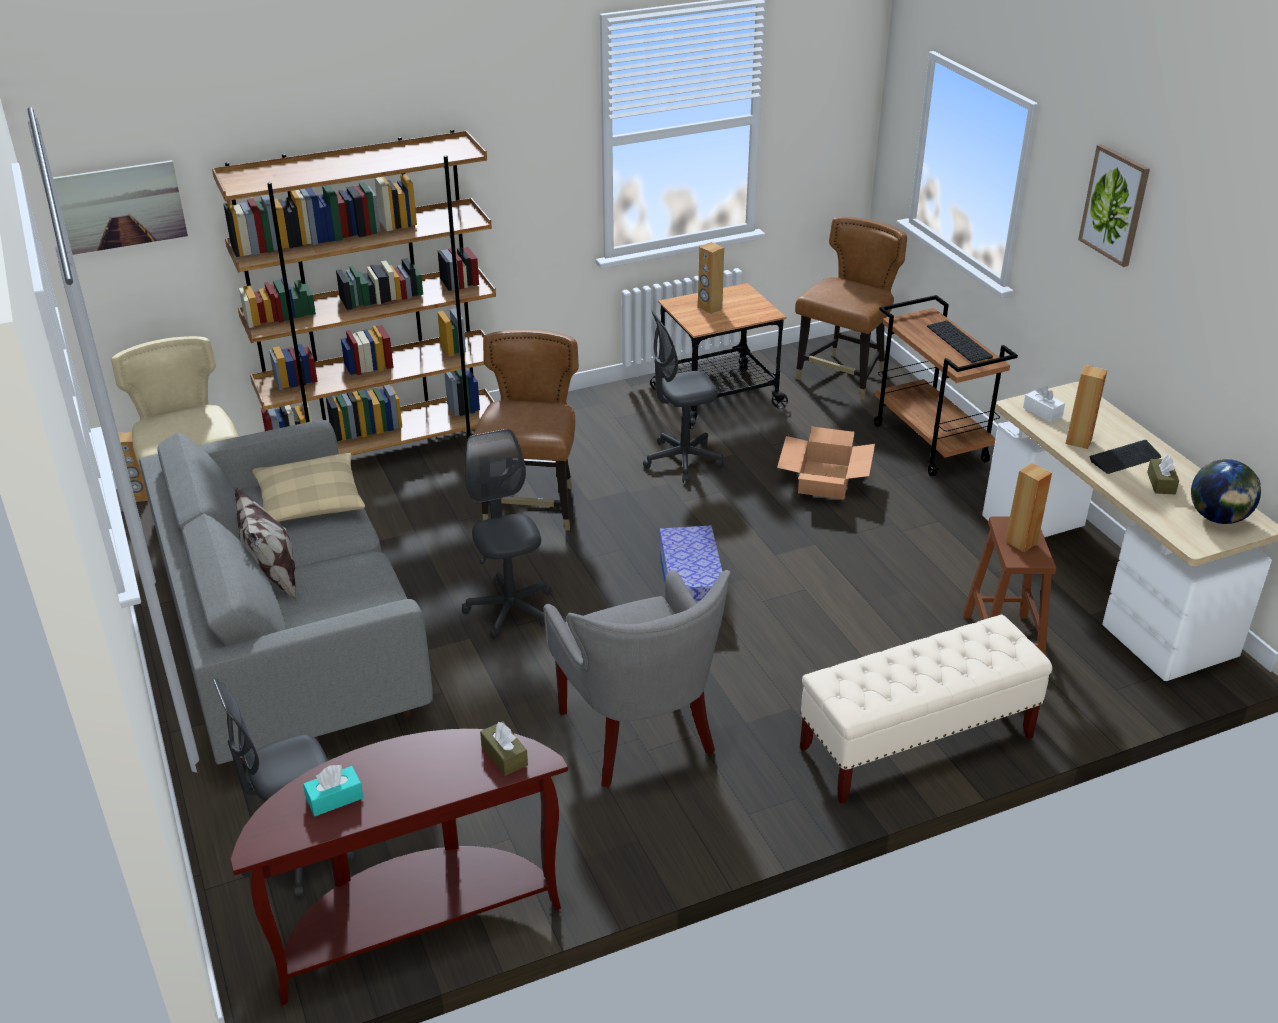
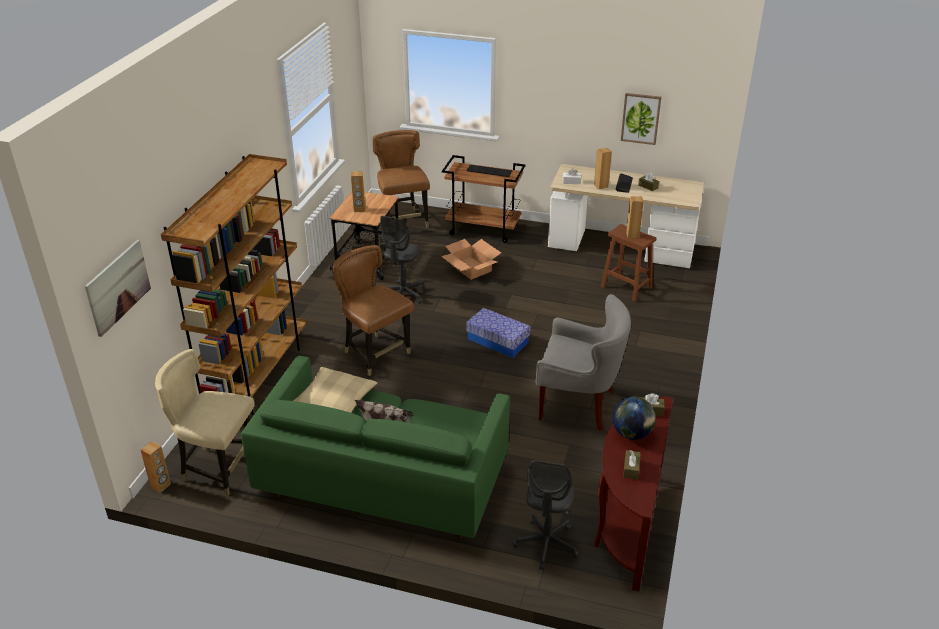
camera: 50 degrees left, 0 degrees up
(292, 644) = (383, 482): grey sofa -> green sofa
(334, 798) = (631, 469): turquoise tissue box -> brown tissue box
(510, 610) = (447, 399): grey office chair -> none
(916, 744) = (660, 340): beige bench -> none
(1115, 205) = (564, 73): picture -> picture (640, 118)
(1217, 518) = (681, 189): globe -> globe (631, 434)

